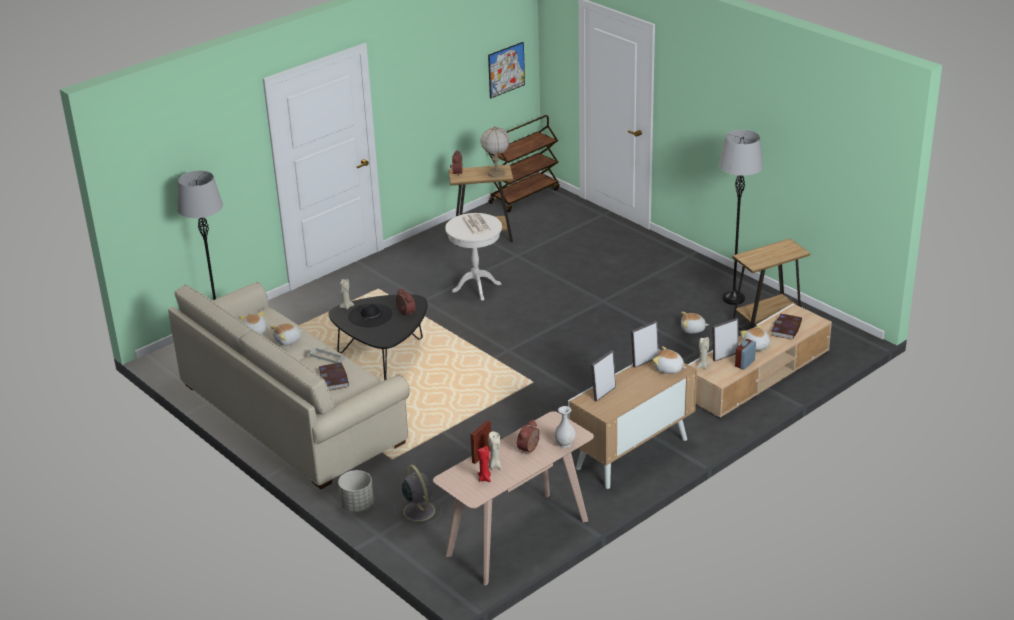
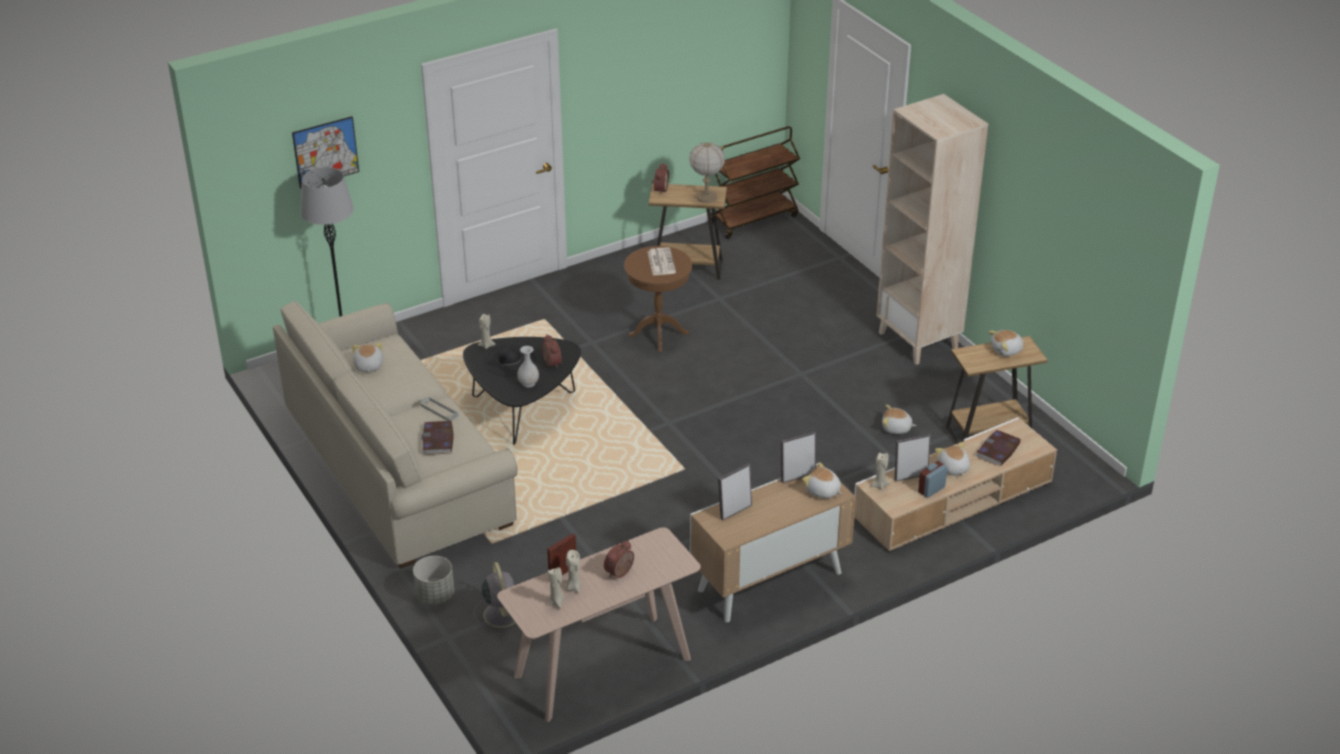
camera: 10 degrees right, 5 degrees up
(288, 341) = (403, 382): plush toy -> plush toy (1006, 350)
(476, 288) = (658, 334): white side table -> brown side table
(485, 478) = (556, 602): red candle -> beige candle
(506, 69) = (742, 68): picture -> picture (325, 152)
(565, 443) = (663, 572): white vase -> white vase (528, 383)
(687, 265) = (919, 341): none -> beige bookcase
(733, 298) = (959, 394): grey floor lamp -> none

